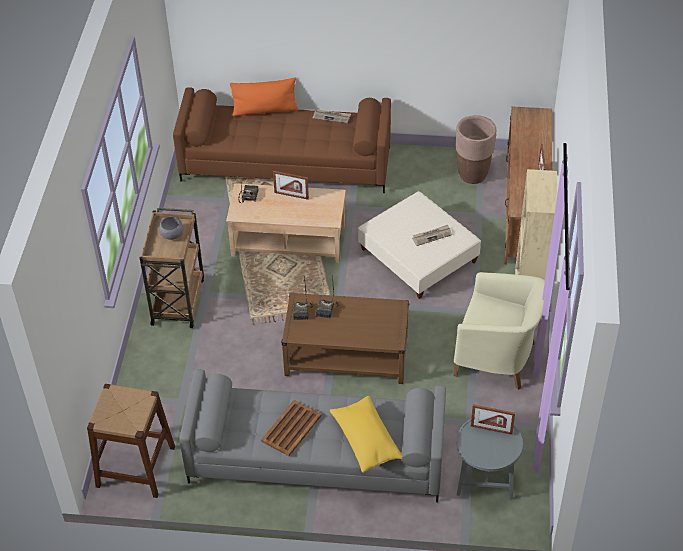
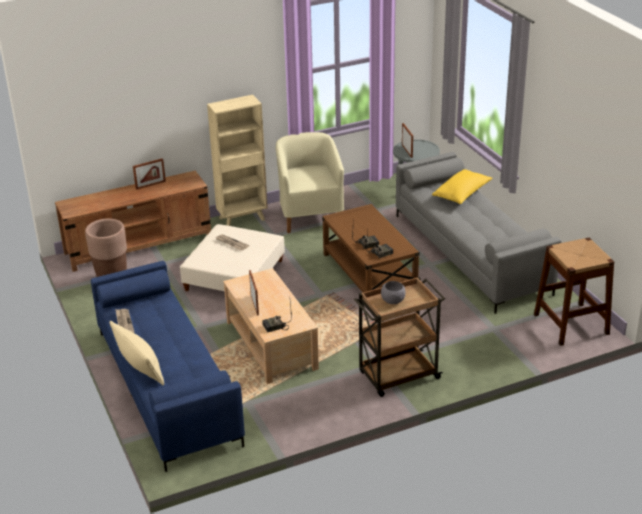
camera: 120 degrees left, 15 degrees down
(265, 110) = (140, 367): orange pillow -> beige pillow
(287, 163) = (166, 386): brown sofa -> blue sofa
(292, 428) = (486, 221): brown tray -> none

